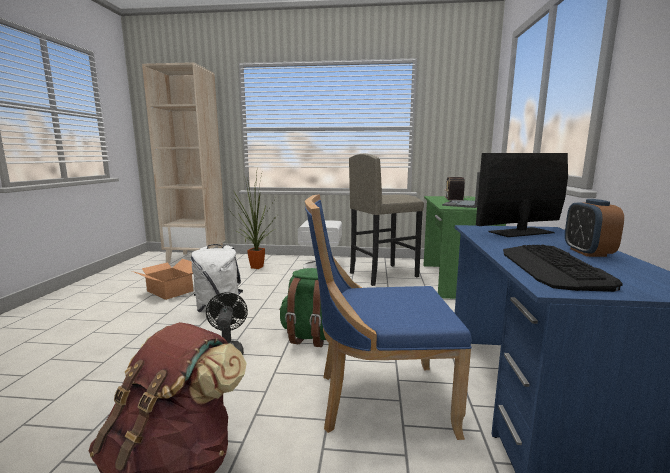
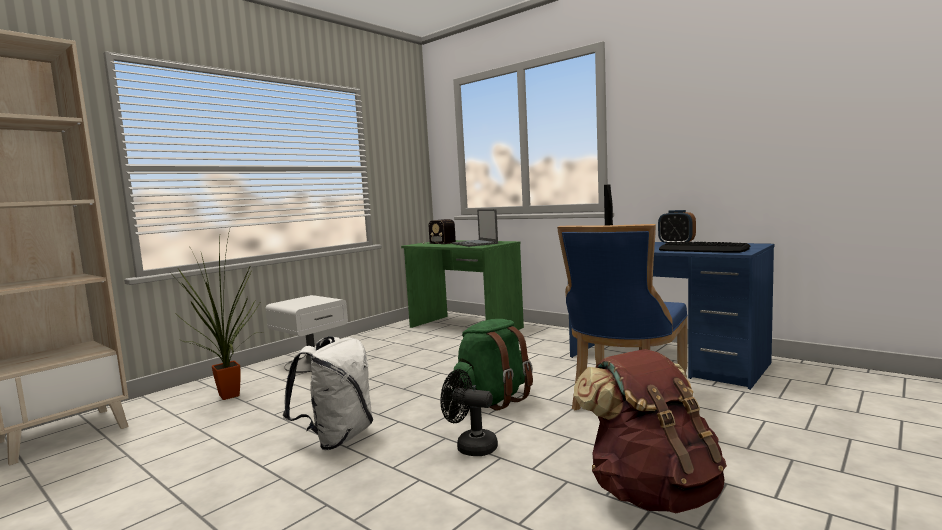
camera: 55 degrees left, 5 degrees down
(170, 291) = (184, 469): cardboard box -> none
(383, 275) = (400, 345): grey stool -> none

